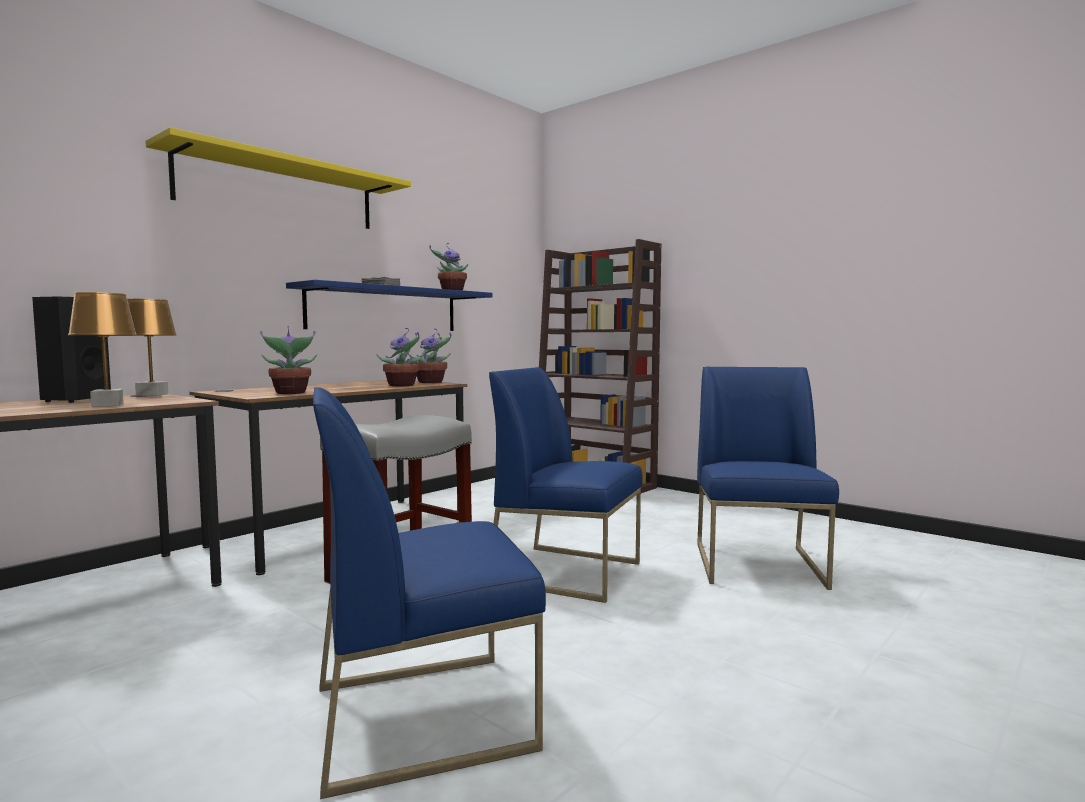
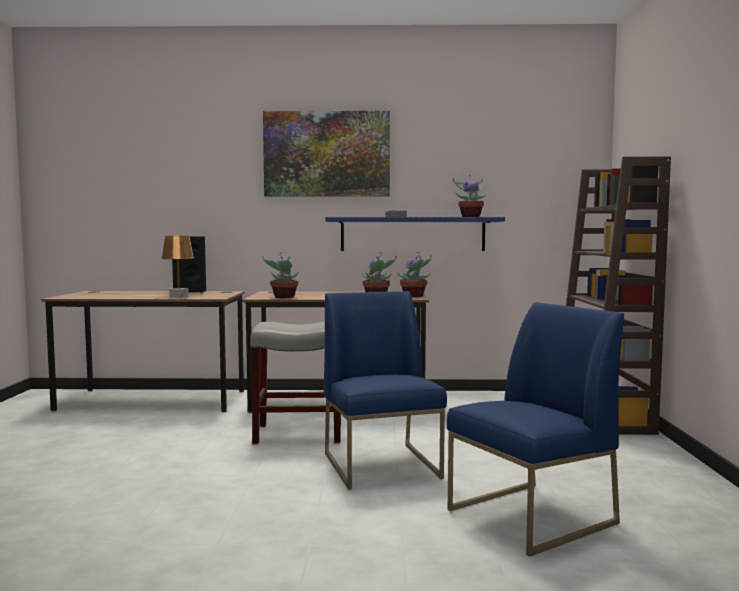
camera: 50 degrees right, 0 degrees up
(152, 395) = (228, 292): brown table lamp -> none
(280, 192) = (326, 154): yellow shelf -> picture
(423, 715) = (144, 494): blue chair -> none

